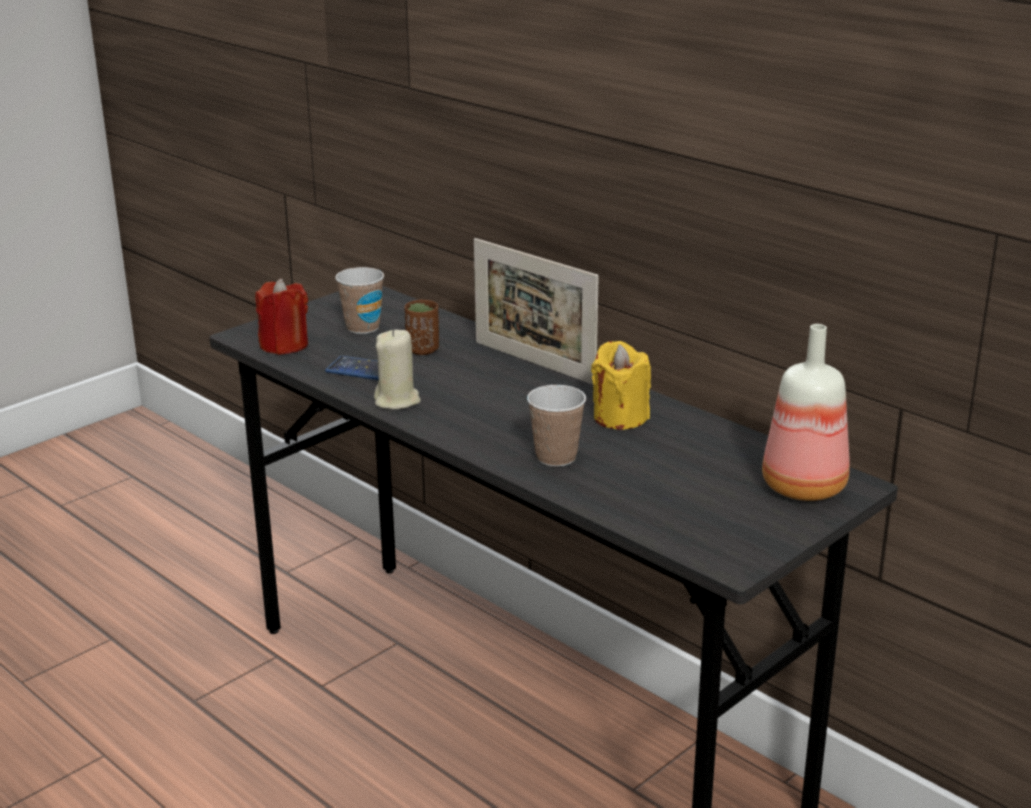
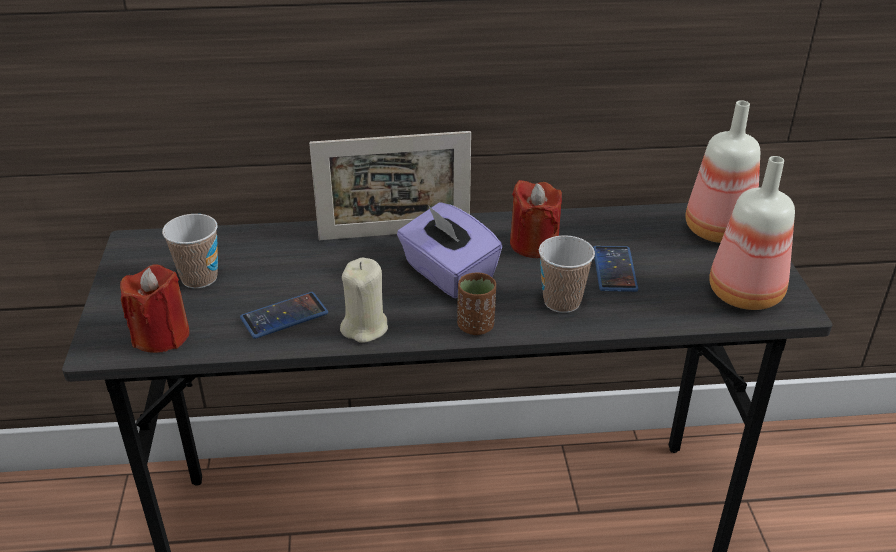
camera: 50 degrees left, 10 degrees up
(422, 350) = (292, 270): brown cup -> brown cup (476, 326)
(515, 402) = (447, 274): none -> purple tissue box
(620, 417) = (534, 244): yellow candle -> red candle
(644, 462) = (614, 269): none -> phone
(714, 534) = (746, 295): none -> bottle

